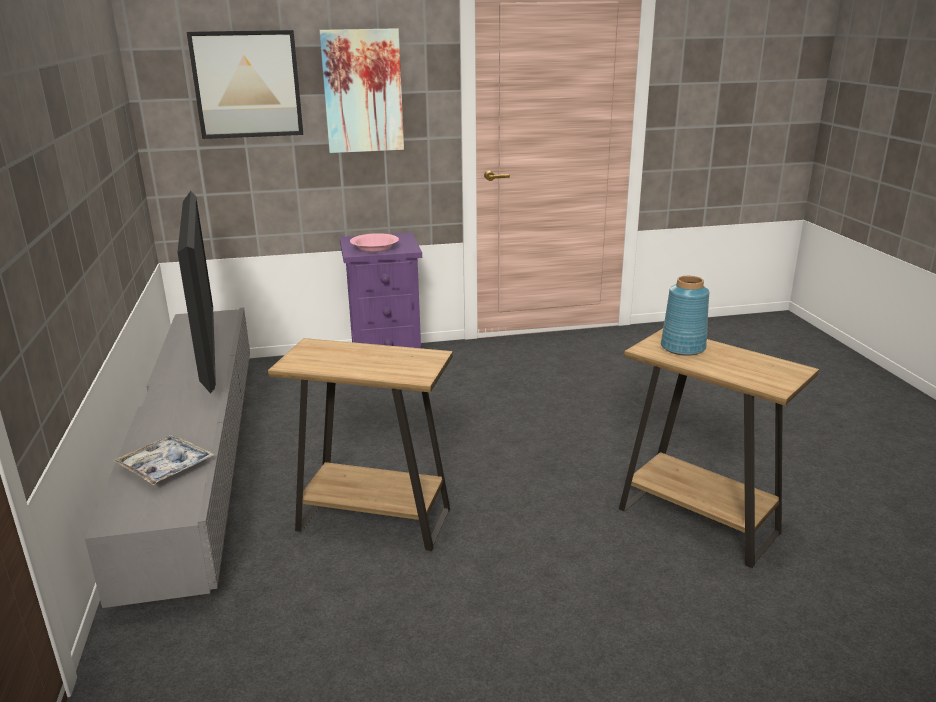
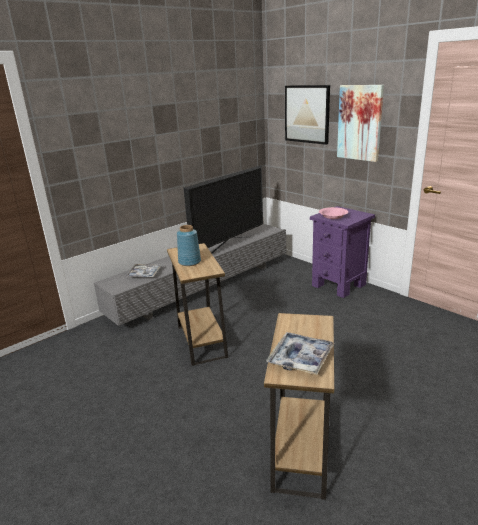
camera: 60 degrees right, 0 degrees up
(683, 347) = (305, 329): blue vase -> blue vase (190, 262)
(748, 367) = (300, 358): none -> tray

